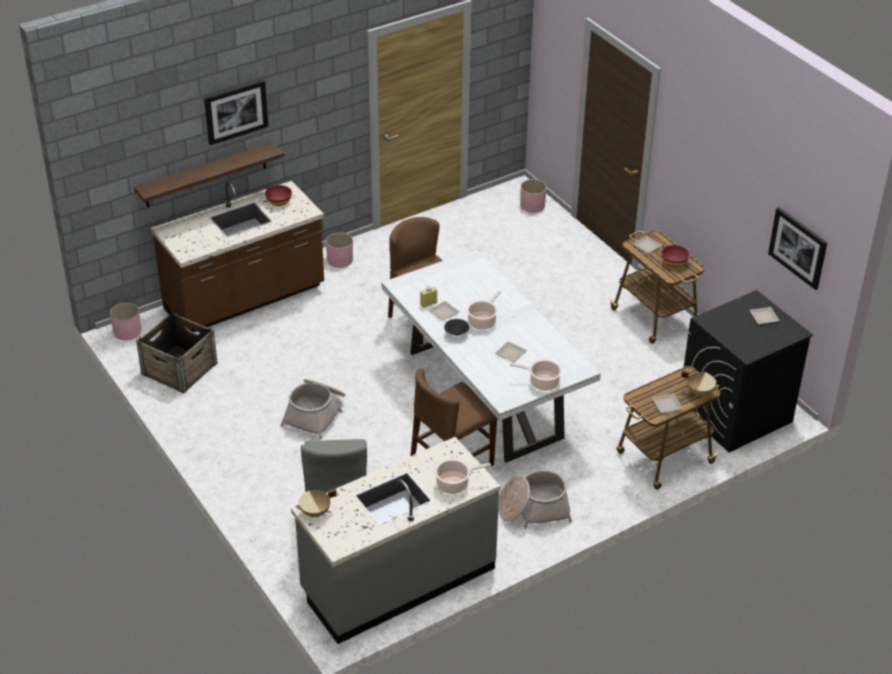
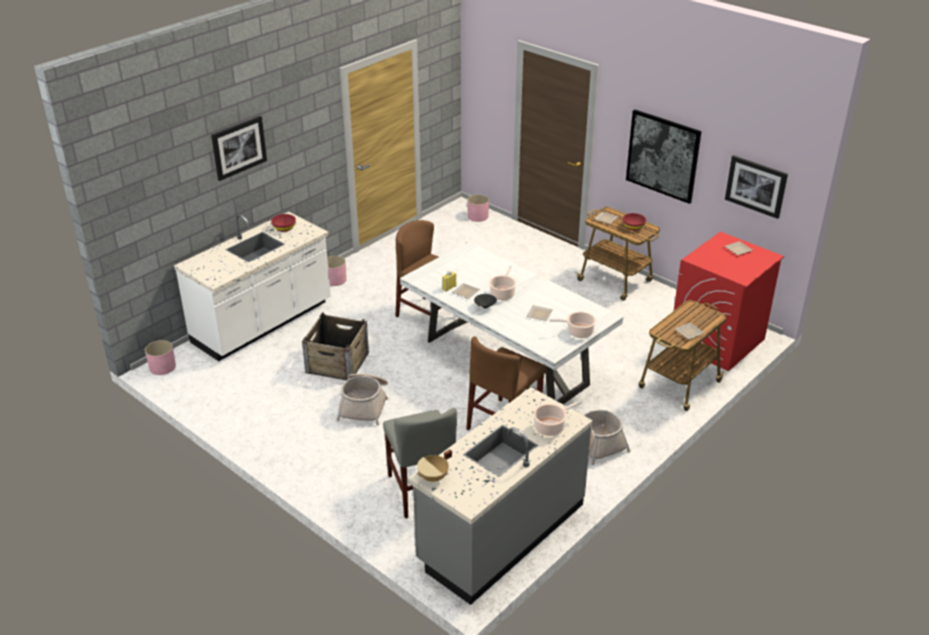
camera: 15 degrees left, 5 degrees down
(179, 368) = (223, 389): crate -> crate (337, 362)
(206, 175) = (217, 211): shelf -> none
(245, 300) = (263, 324): brown counter -> white counter
(699, 391) = (709, 318): beige cooking pot -> none
(714, 187) = (663, 155): none -> picture
(734, 414) = (716, 341): black washing machine -> red washing machine

